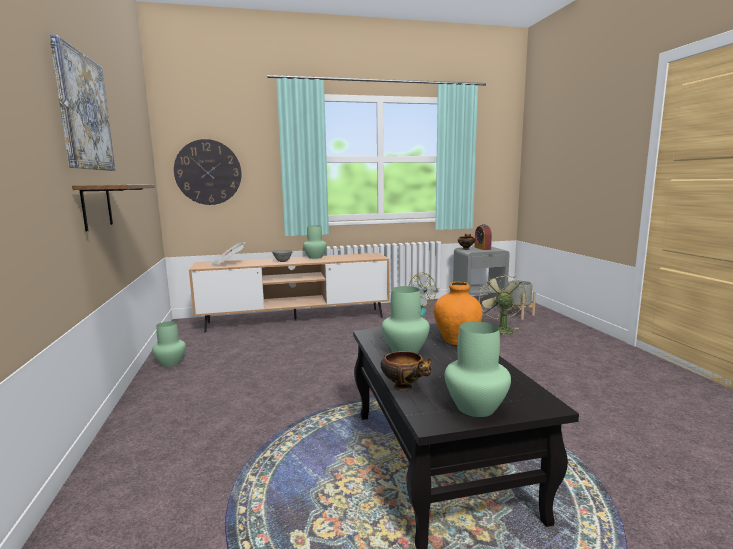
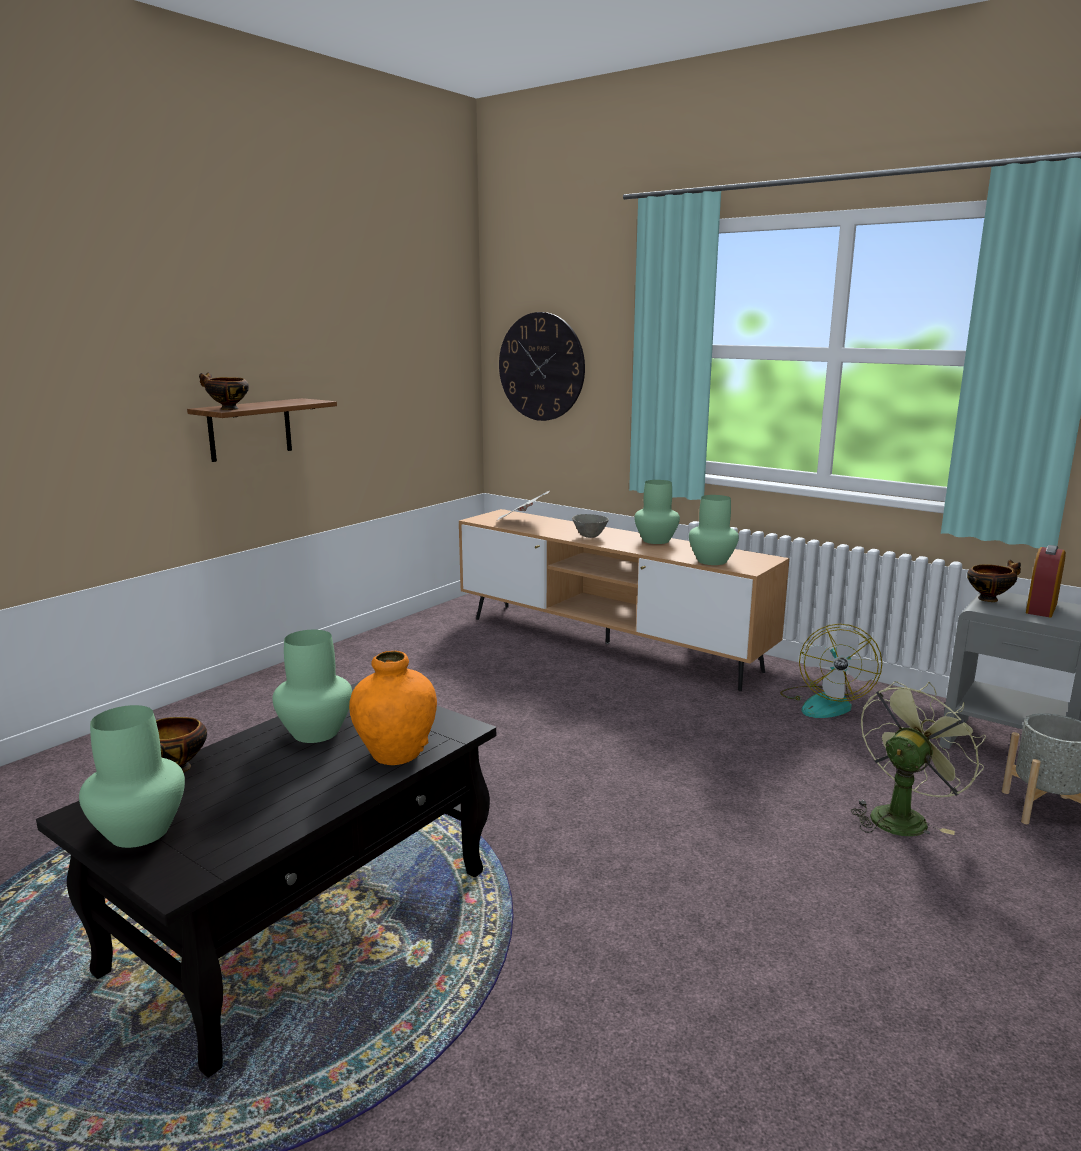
camera: 50 degrees right, 5 degrees up
(83, 112) = (238, 313): picture -> none
(115, 184) = (227, 409): none -> bowl
(170, 363) = (370, 647): green vase -> green vase (711, 561)

